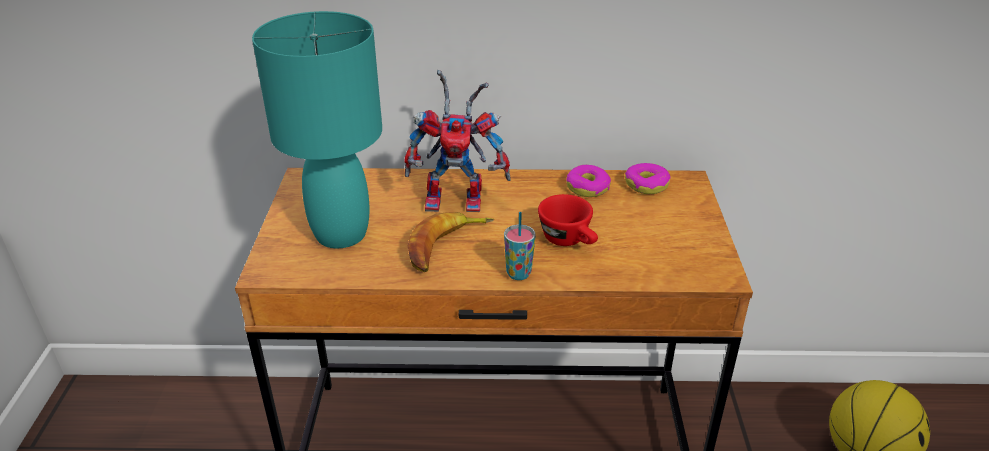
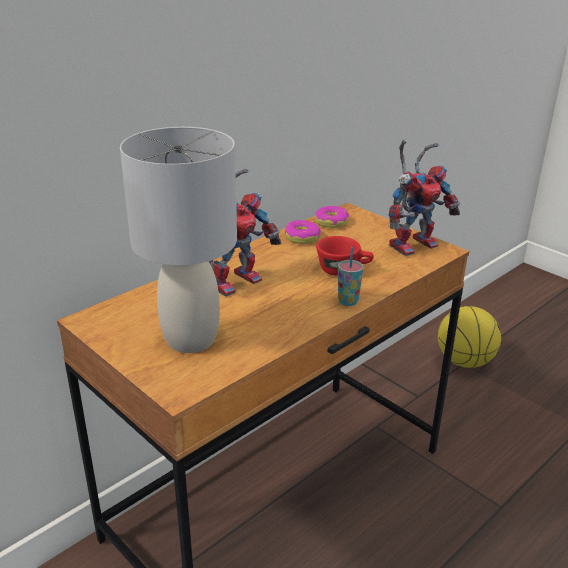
camera: 45 degrees left, 5 degrees down
(342, 234) = (192, 339): turquoise table lamp -> grey table lamp
(446, 246) = (278, 309): banana -> none
(698, 250) = (414, 243): none -> toy robot

